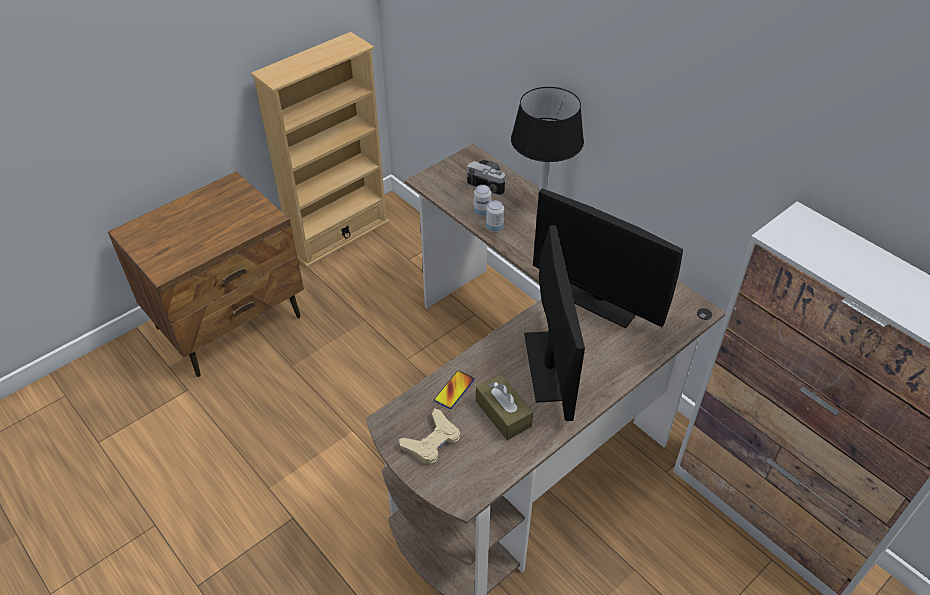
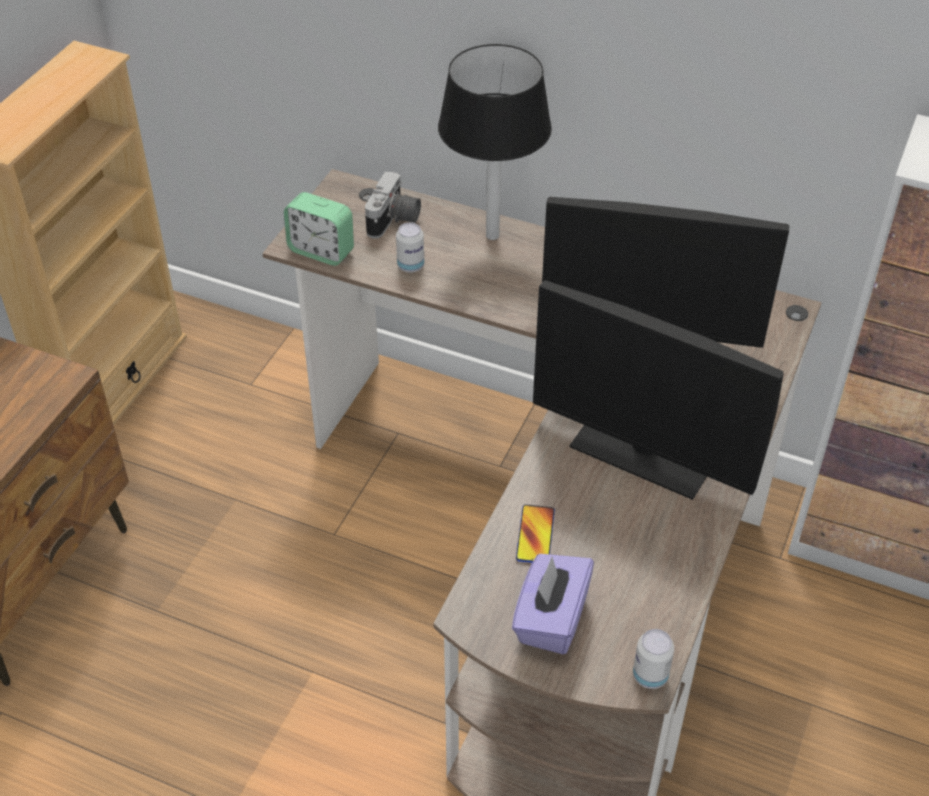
camera: 25 degrees left, 0 degrees up
(432, 441) = (550, 619): beige game controller -> purple tissue box
(437, 188) = (321, 251): none -> alarm clock
(489, 183) = (394, 221): camera -> camera turned 105 degrees clockwise
(494, 227) = (443, 283): can -> can (650, 676)
(503, 414) = (623, 542): brown tissue box -> none
(549, 365) = (643, 453): monitor -> monitor turned 150 degrees clockwise

